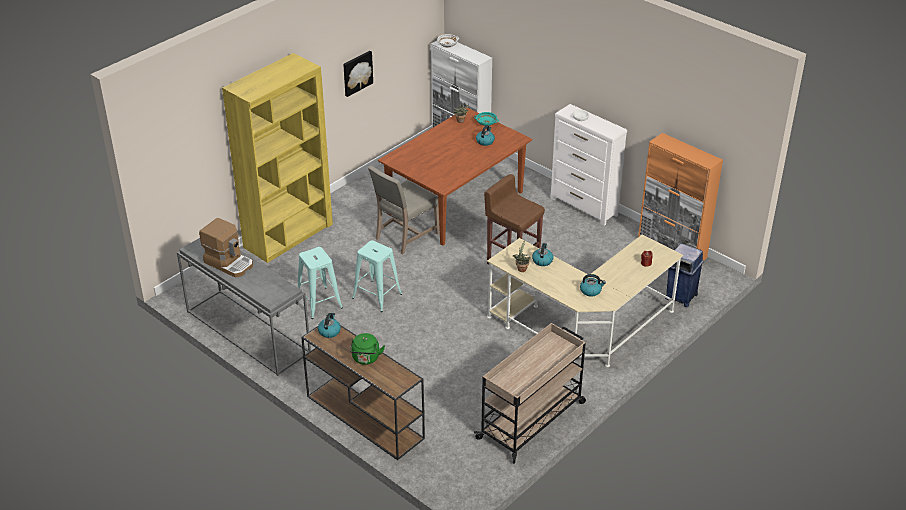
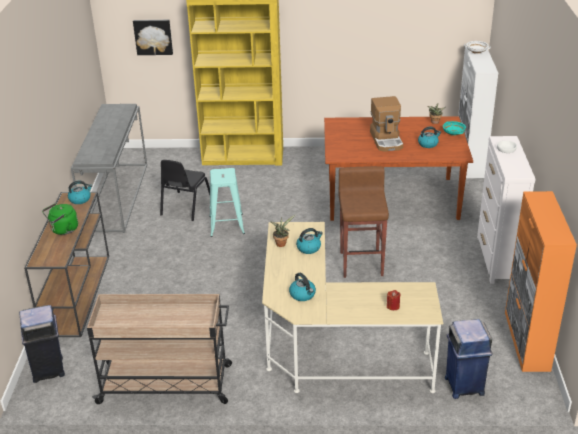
camera: 50 degrees right, 5 degrees down
(229, 263) = (108, 125): coffee machine -> coffee machine (387, 140)
(319, 303) = (185, 206): turquoise stool -> black chair
(357, 73) = (361, 38): picture -> picture (153, 36)
(404, 236) = (315, 199): beige chair -> none
(444, 472) = (49, 369): none -> blue trash can

